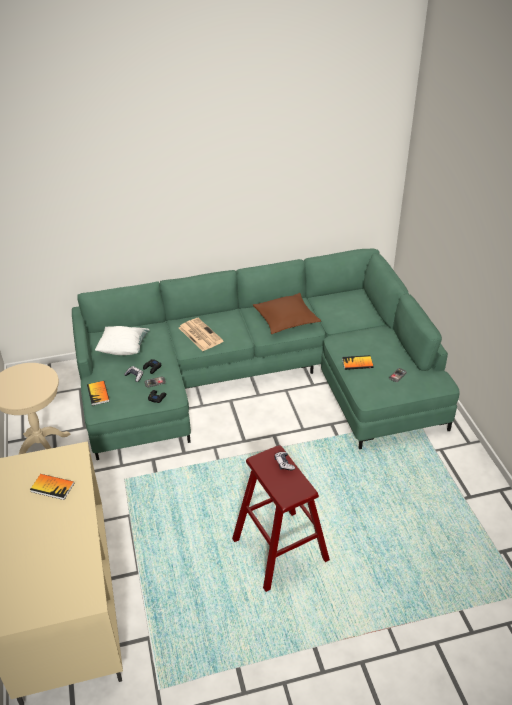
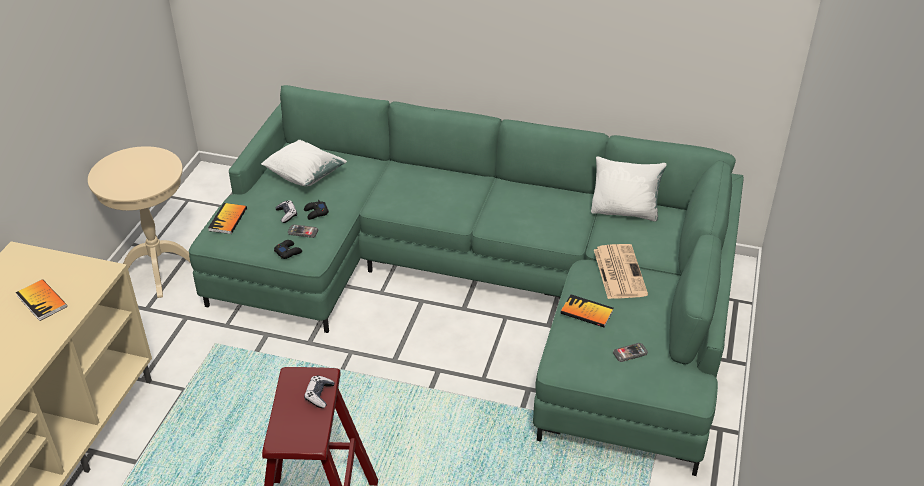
camera: 30 degrees right, 0 degrees up
(199, 334) = (411, 192): newspaper -> newspaper (619, 271)
(286, 319) = (542, 214): brown pillow -> none
(328, 301) = (625, 211): none -> white pillow

